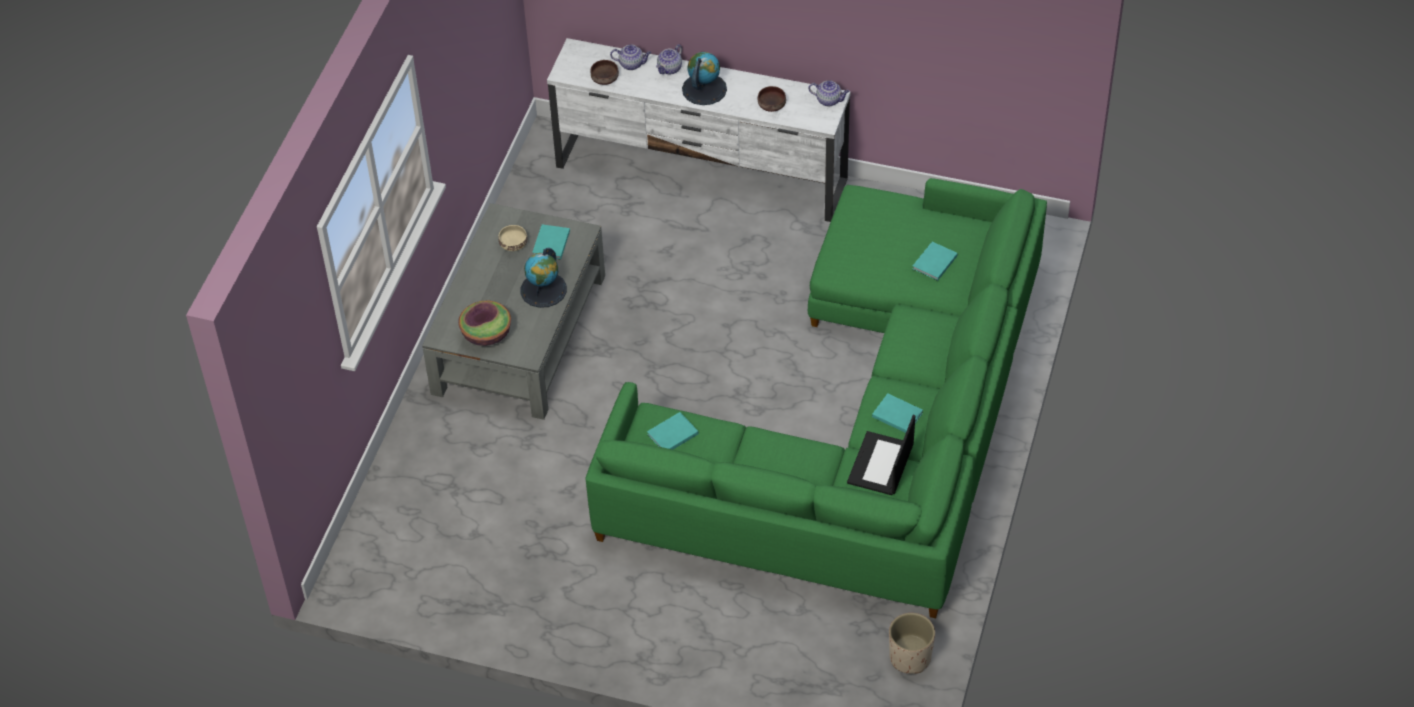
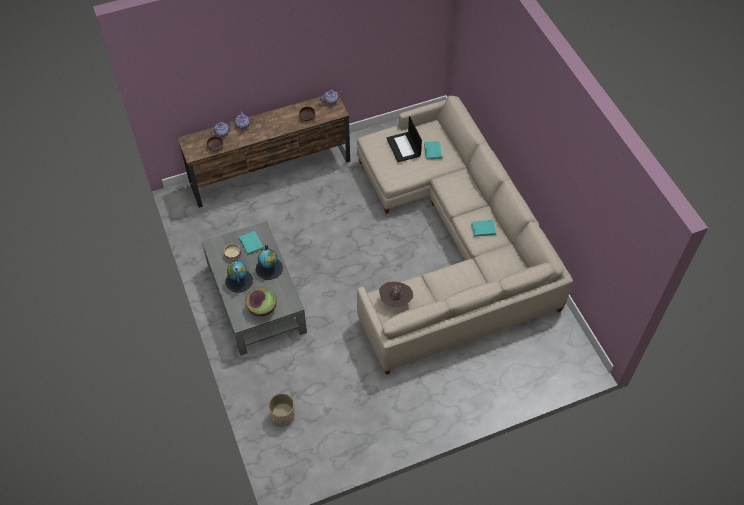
camera: 40 degrees left, 5 degrees up
(671, 434) = (395, 300): turquoise book -> brown hat
(702, 173) = (271, 172): white tv stand -> brown tv stand
(704, 89) = (268, 126): globe -> globe (239, 281)
(864, 427) = (451, 245): green sofa -> beige sofa
(881, 465) = (498, 255): laptop -> laptop (404, 147)
(910, 657) = (567, 336): beige planter -> beige planter (283, 416)

